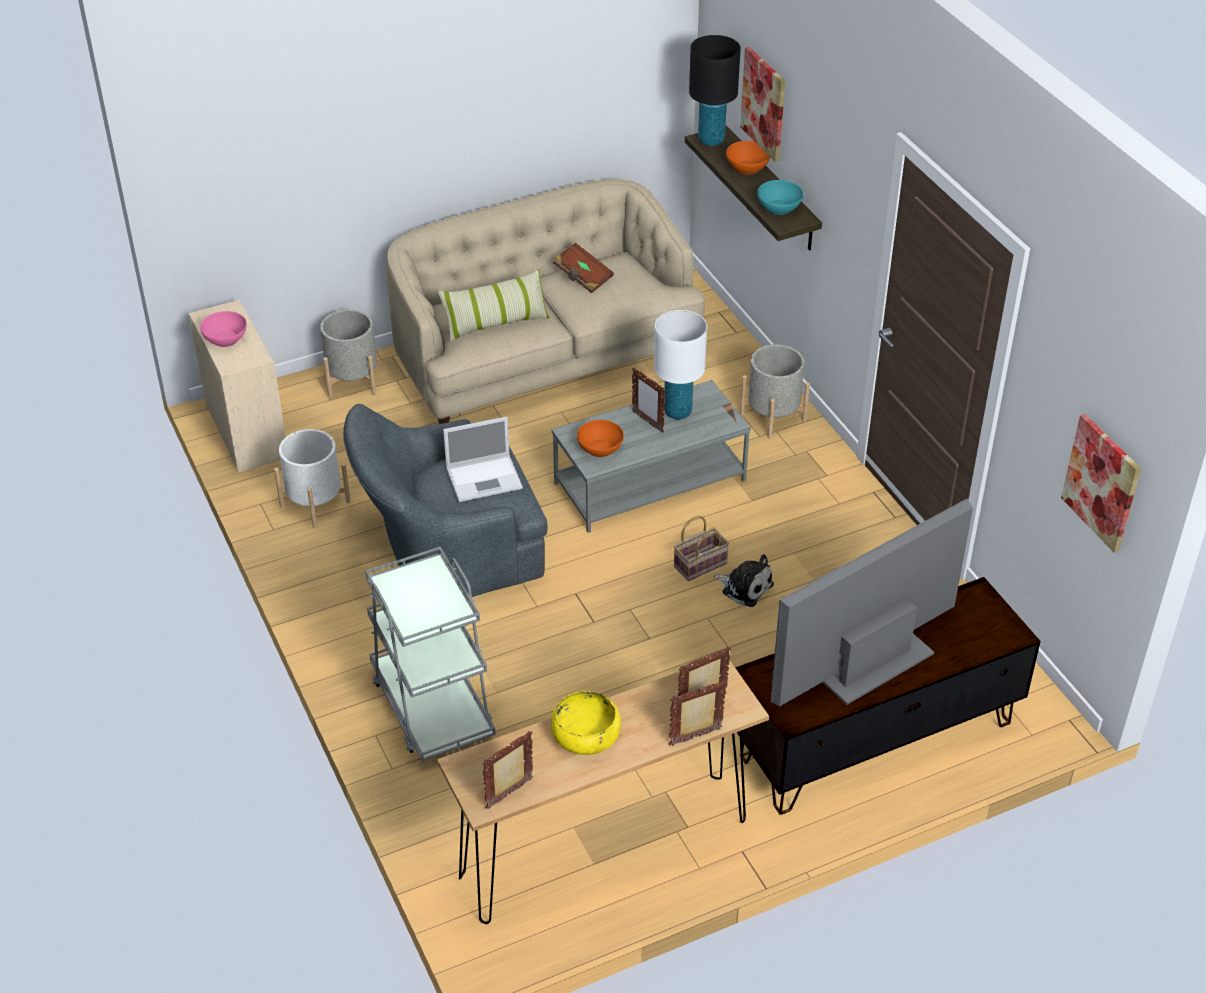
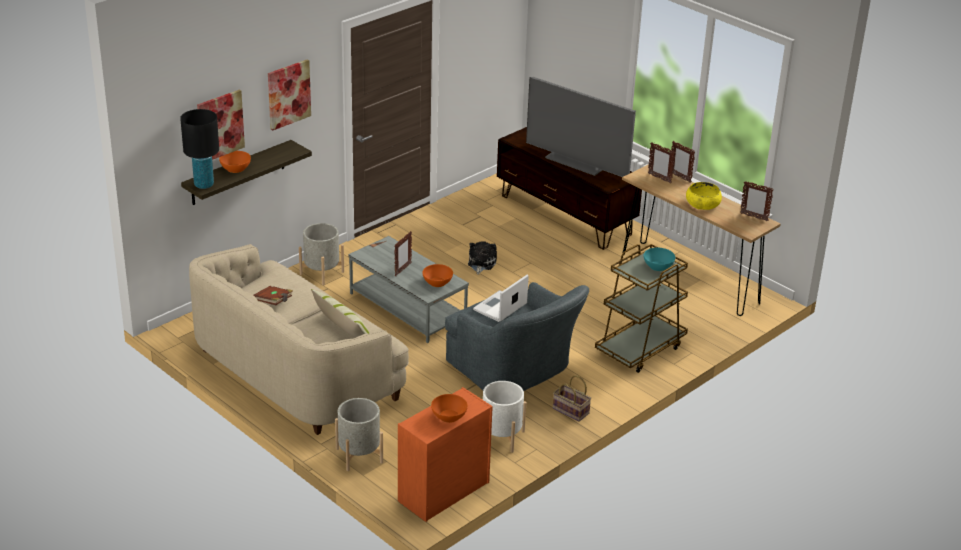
camera: 110 degrees left, 10 degrees down
(226, 339) = (449, 416): pink bowl -> orange bowl
(246, 432) = (443, 492): beige dresser -> orange dresser
(432, 707) = (640, 349): grey cart -> brown cart
(485, 478) = (499, 307): laptop -> laptop turned 105 degrees counterclockwise
(677, 411) = (387, 261): white table lamp -> none
(700, 564) = (470, 280): basket -> basket (569, 411)
(779, 207) = (280, 153): turquoise bowl -> turquoise bowl (658, 266)
(1102, 482) = (500, 46): picture -> picture (288, 94)

